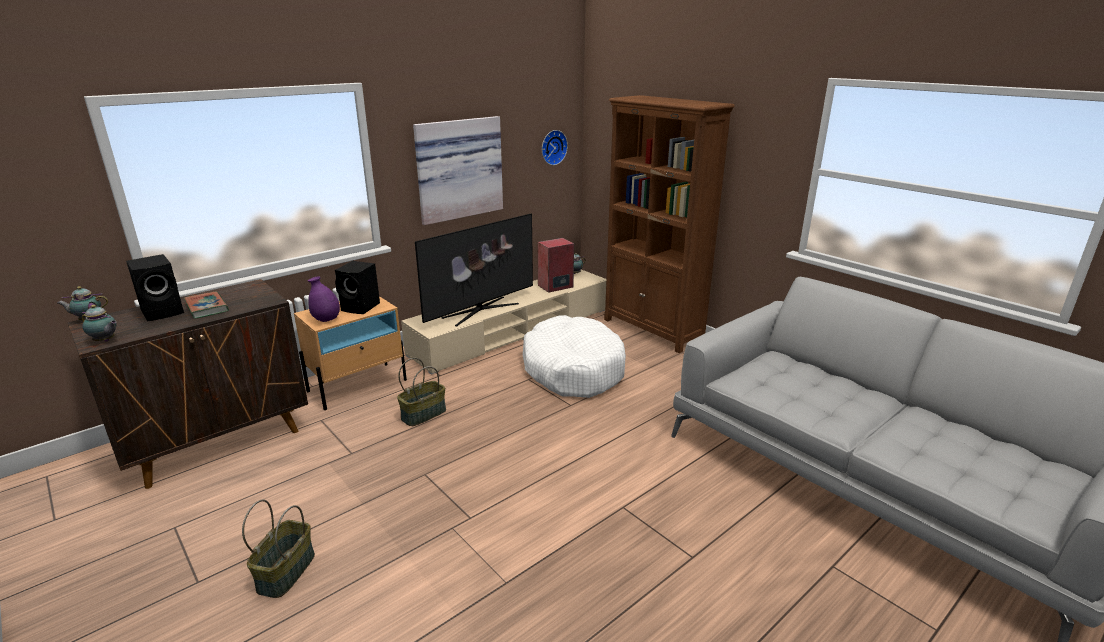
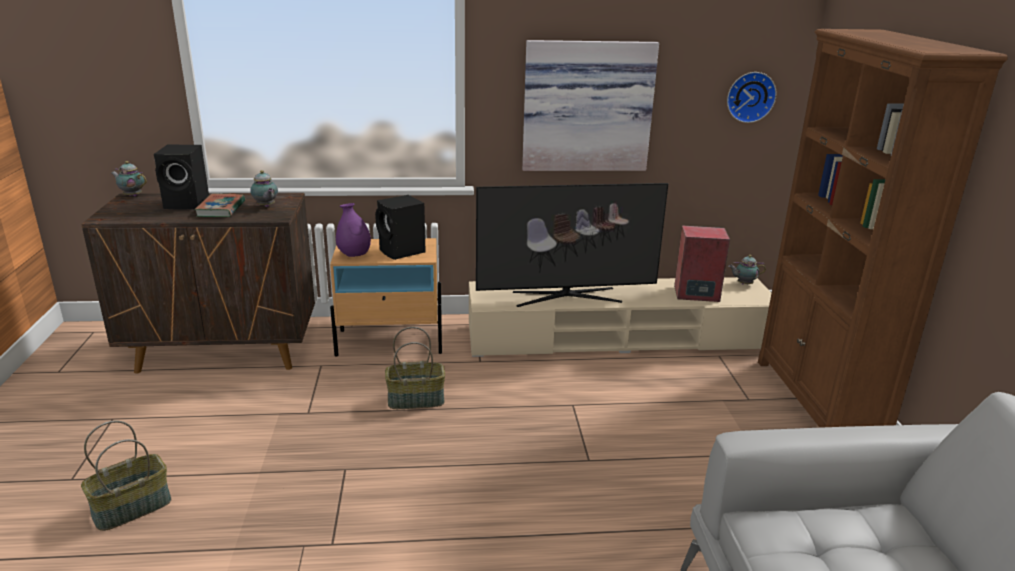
camera: 35 degrees right, 0 degrees up
(105, 341) = (112, 217): teapot -> teapot (266, 206)
(573, 369) = (642, 414): white dog bed -> none

